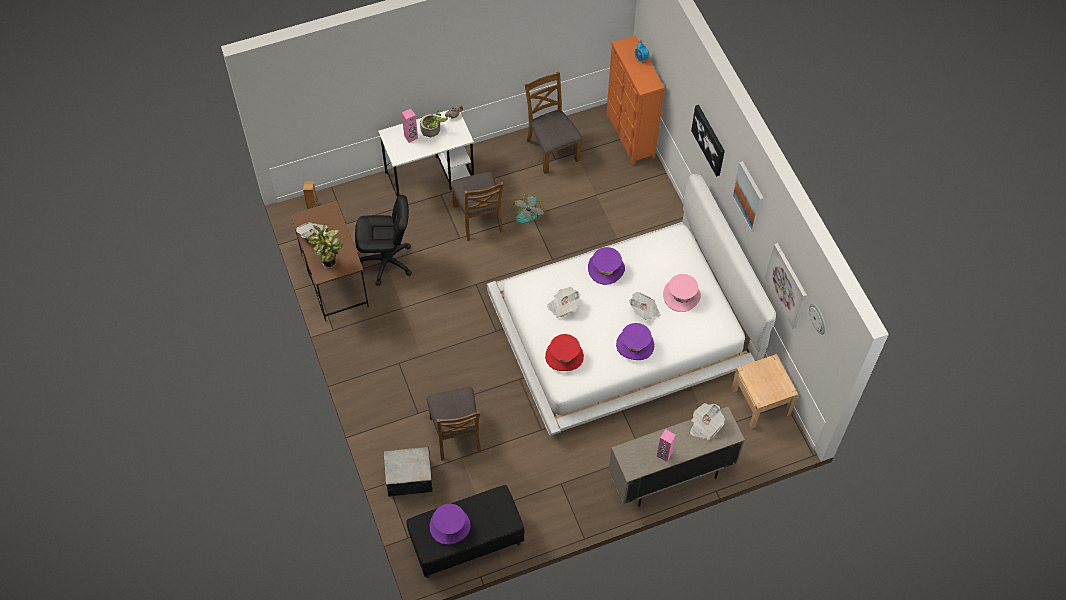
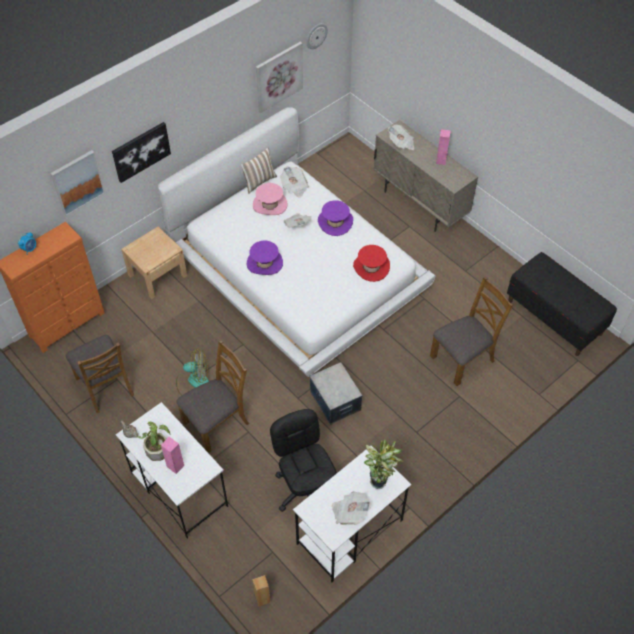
camera: 110 degrees left, 5 degrees down
(334, 279) = (349, 532): brown desk -> white desk
(409, 477) = (524, 380): storage box -> storage box (335, 401)
(450, 526) = (573, 299): purple hat -> none
(552, 150) = (105, 386): brown chair -> brown chair turned 75 degrees counterclockwise
(563, 306) = (320, 283): newspaper -> newspaper (294, 187)
(720, 297) = (258, 181): none -> pillow
(749, 196) = (208, 97): picture -> picture (77, 182)
(760, 401) = (323, 168): beige nightstand -> beige nightstand (157, 275)

